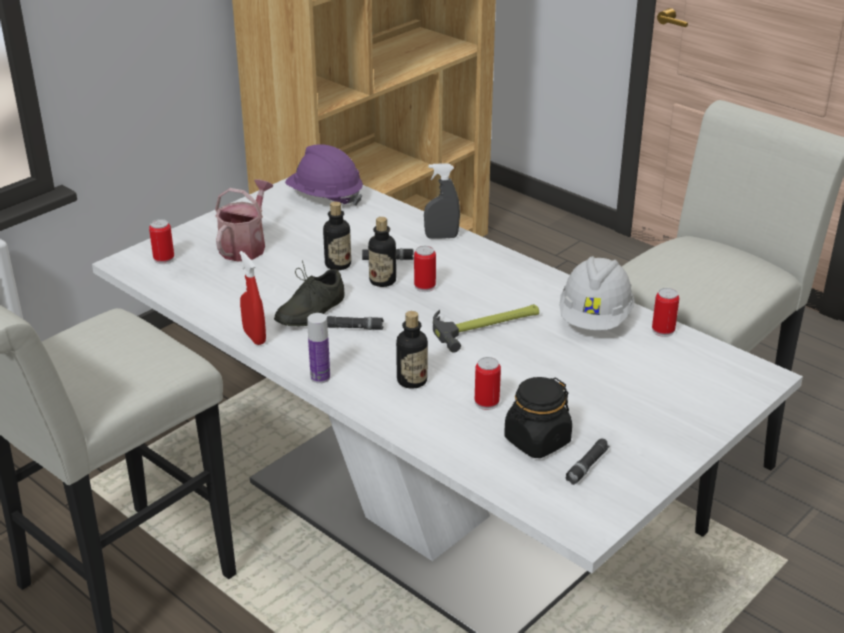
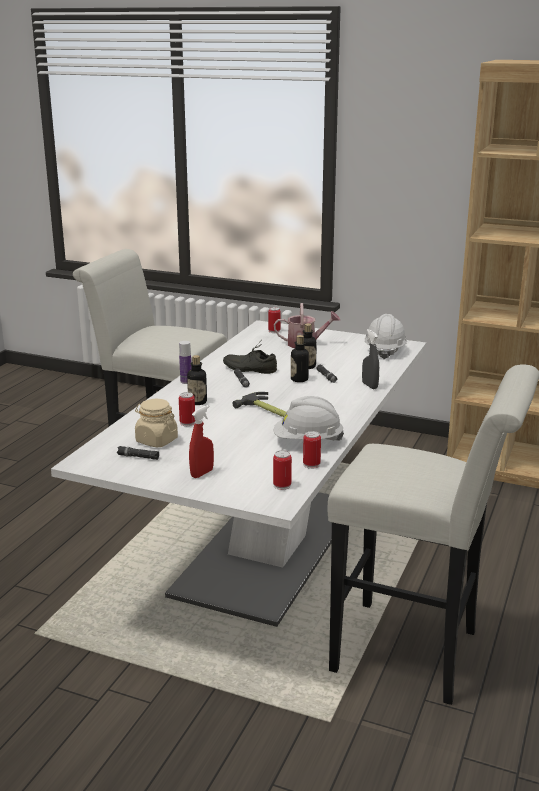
camera: 70 degrees right, 10 degrees down
(254, 337) = (214, 362): red spray bottle -> red spray bottle (202, 473)
(325, 197) = (385, 350): purple hard hat -> white hard hat
(425, 286) = (303, 390): can -> can (282, 485)
(537, 441) = (156, 440): black jar -> beige jar

